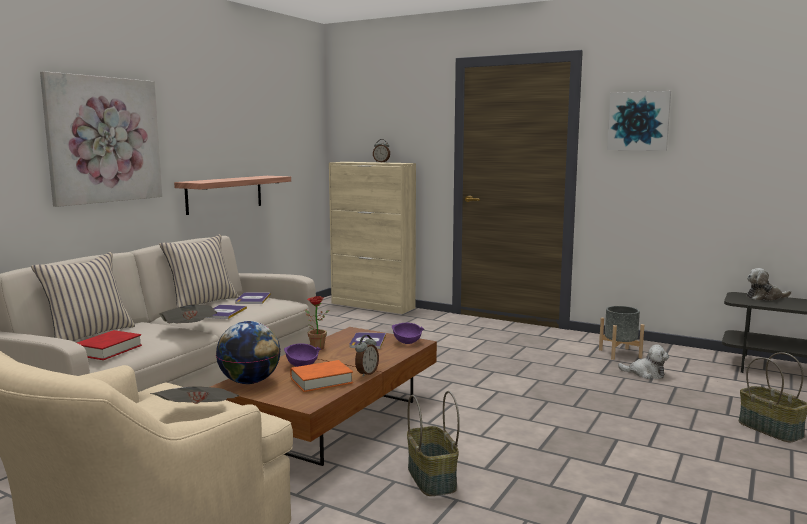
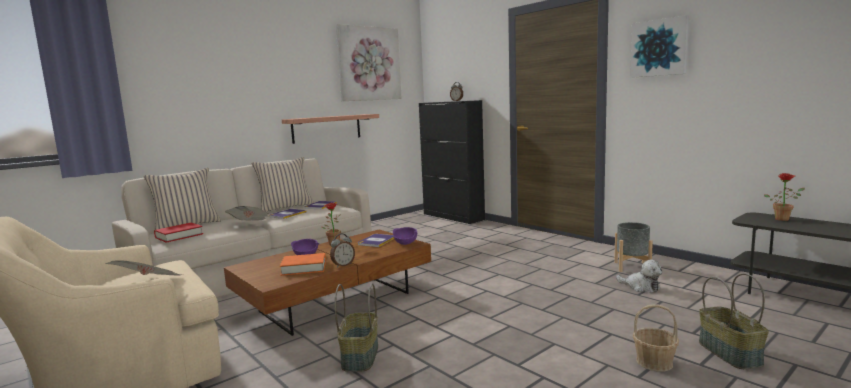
camera: 20 degrees right, 0 degrees up
(104, 140) = (222, 89): picture -> picture (369, 64)
(250, 382) = (255, 265): globe -> none
(373, 305) = (453, 217): beige cabinet -> black cabinet
(718, 445) = (654, 362): none -> basket
(765, 297) = (783, 219): plush toy -> potted plant

